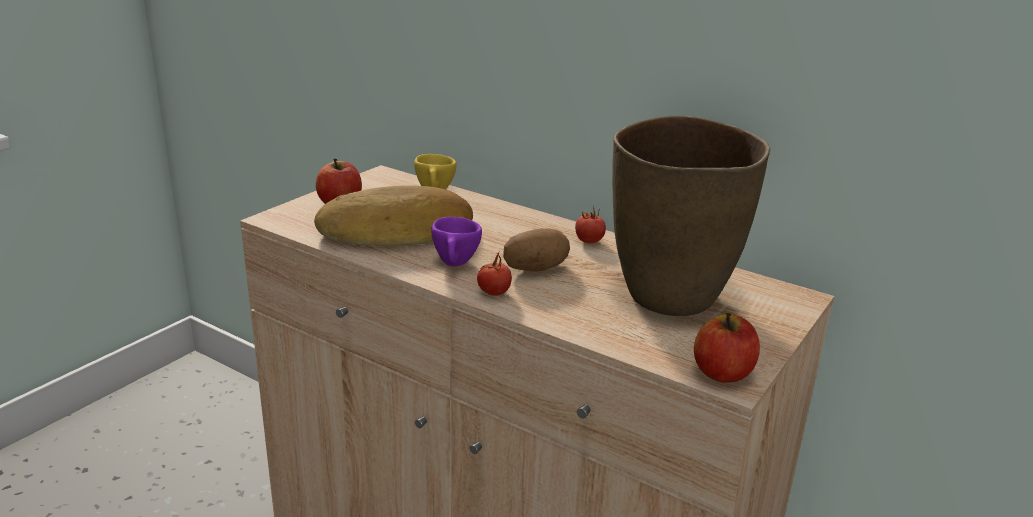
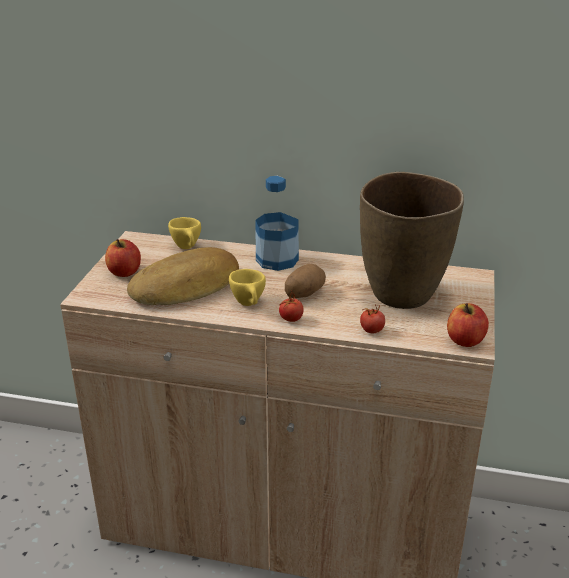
camera: 20 degrees left, 5 degrees up
(456, 265) = (250, 304): purple cup -> yellow cup
(533, 225) = (277, 260): none -> bottle
(589, 241) = (323, 264): tomato -> tomato (372, 330)

